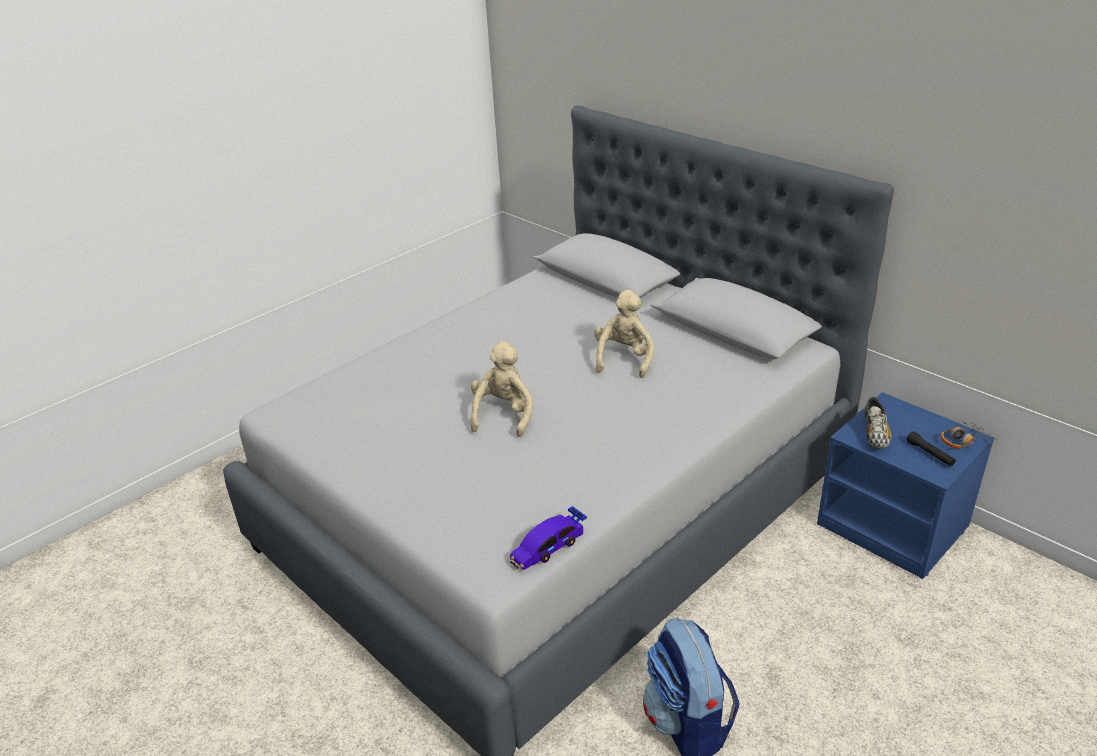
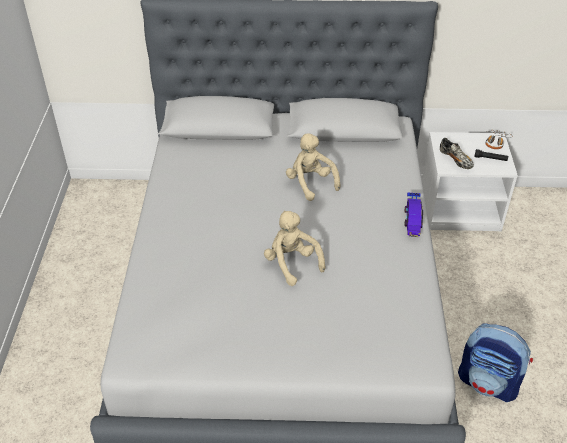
camera: 45 degrees left, 10 degrees up
(548, 547) = (432, 330): toy car -> toy car (413, 220)
(894, 526) = (460, 208): blue nightstand -> white nightstand

